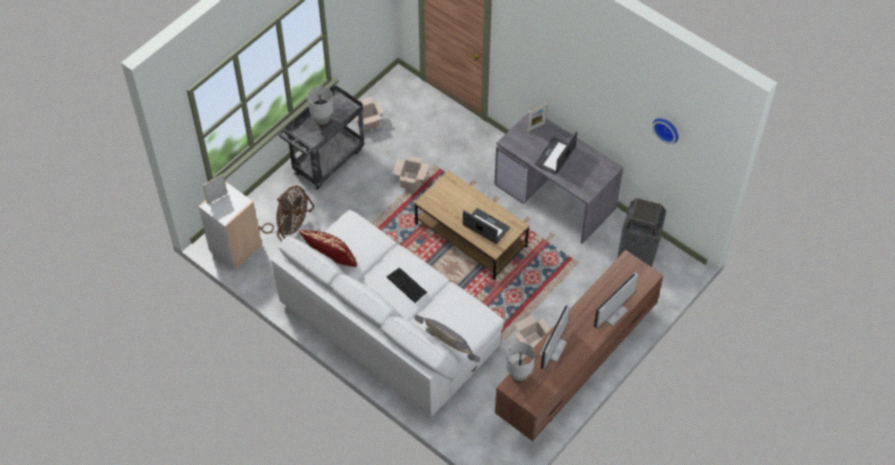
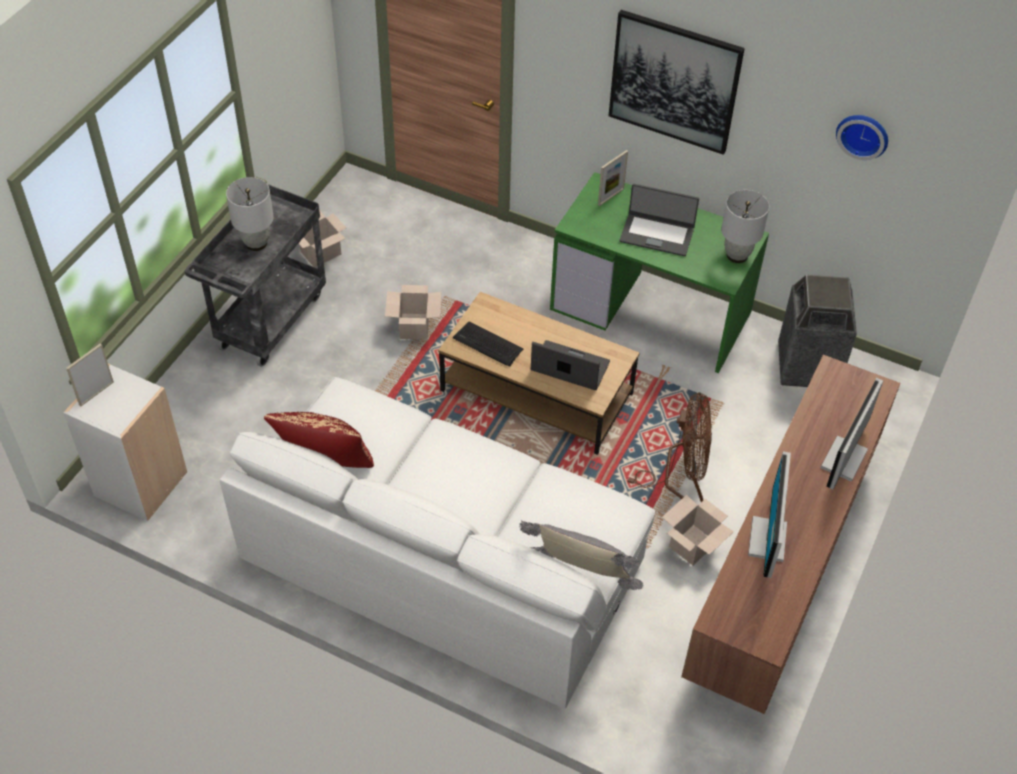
camera: 15 degrees left, 5 degrees down
(289, 228) = (228, 435): brown fan -> brown fan (680, 472)
(406, 285) = (470, 482): keyboard -> keyboard (488, 344)
(519, 376) = (726, 599): white table lamp -> white table lamp (737, 255)
(555, 156) = (657, 234): laptop -> laptop turned 90 degrees counterclockwise
(556, 196) = (652, 310): grey desk -> green desk
(572, 74) = (674, 81): none -> picture

